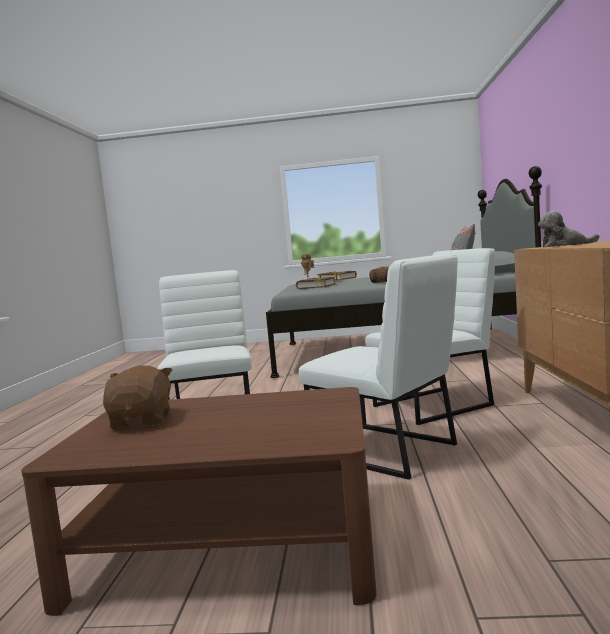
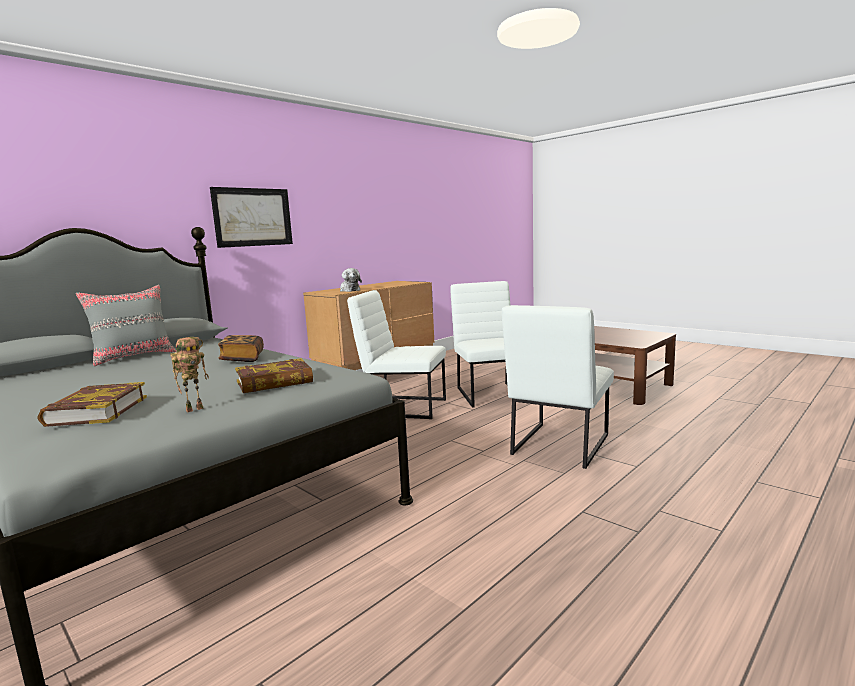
camera: 140 degrees left, 5 degrees up
(142, 421) = (631, 338): brown plush toy -> none
(575, 142) = (252, 217): none -> picture

